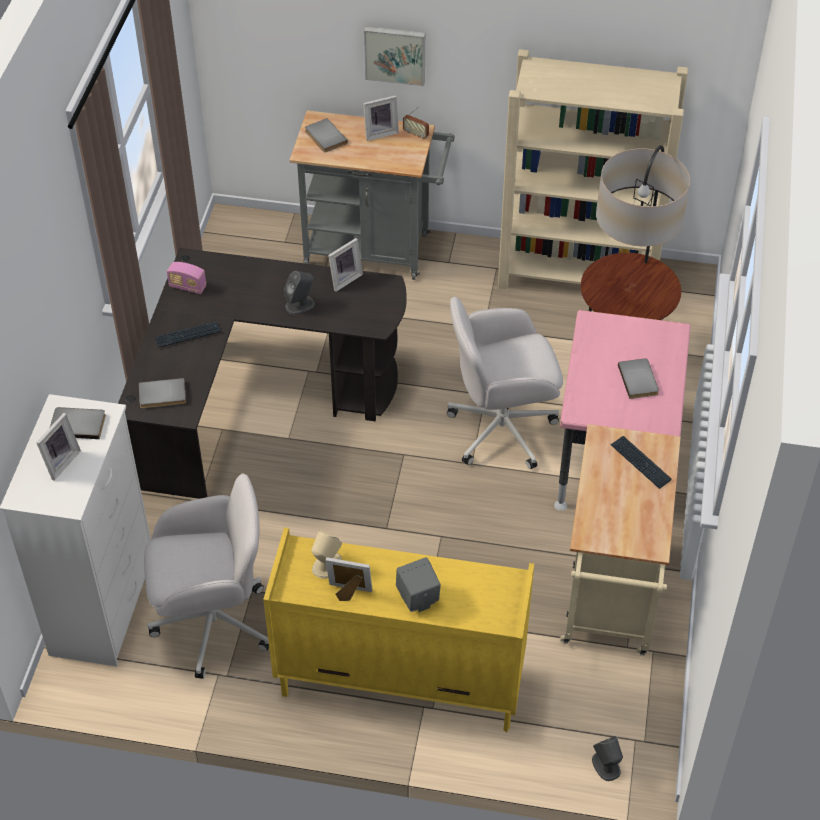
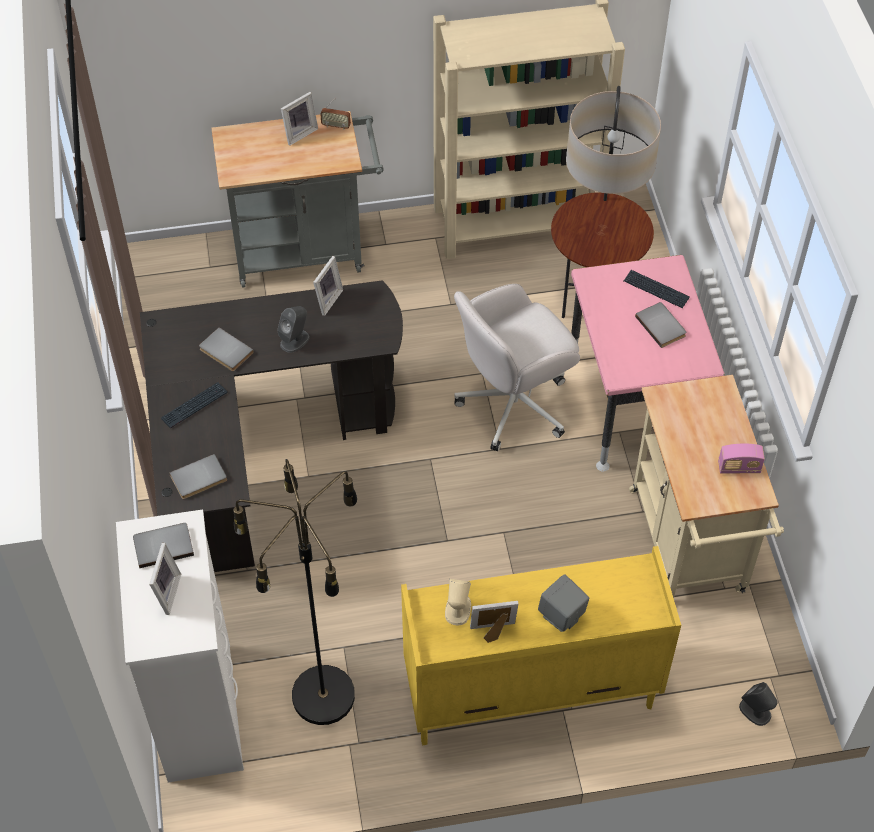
camera: 20 degrees left, 5 degrees up
(187, 287) = (169, 353): radio -> radio (739, 468)
(213, 625) = (322, 695): white office chair -> floor lamp
(324, 137) = (244, 153): grey book -> grey book (225, 352)
(395, 54) = (302, 49): picture -> none
(640, 463) = (708, 412): keyboard -> keyboard (656, 290)

